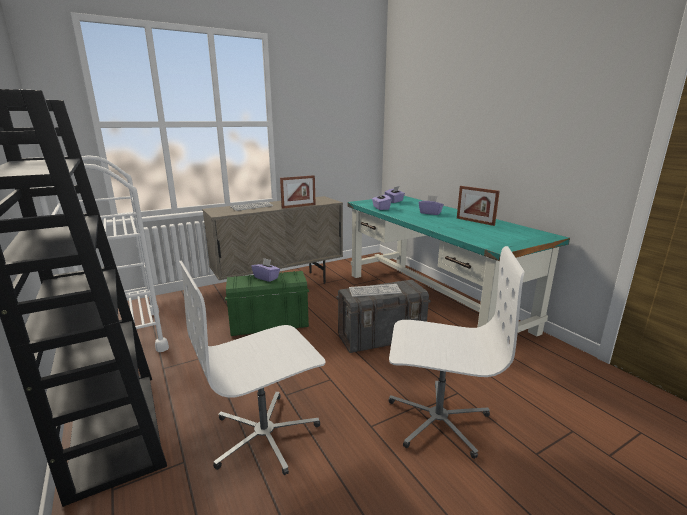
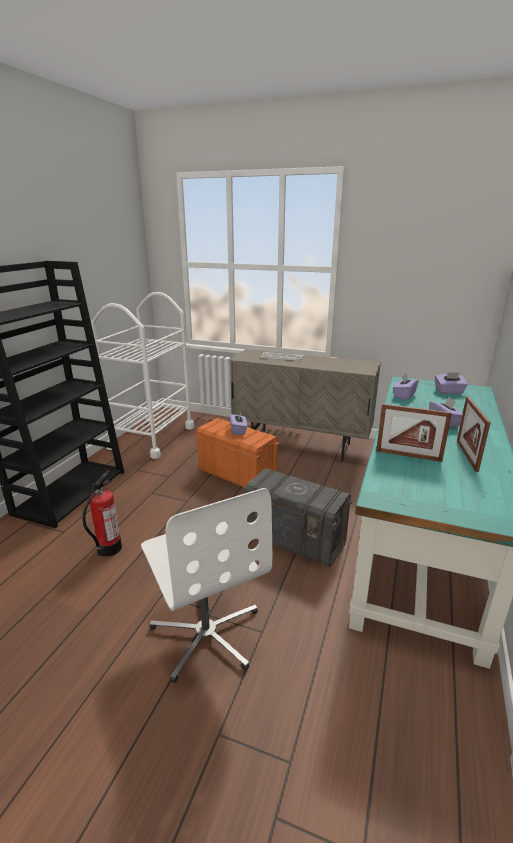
camera: 50 degrees right, 5 degrees up
(265, 435) = (109, 548): white office chair -> fire extinguisher
(269, 324) = (237, 474): green storage box -> orange storage box
(298, 206) = (320, 368): picture frame -> picture frame (408, 455)
(375, 291) = (288, 485): keyboard -> none

